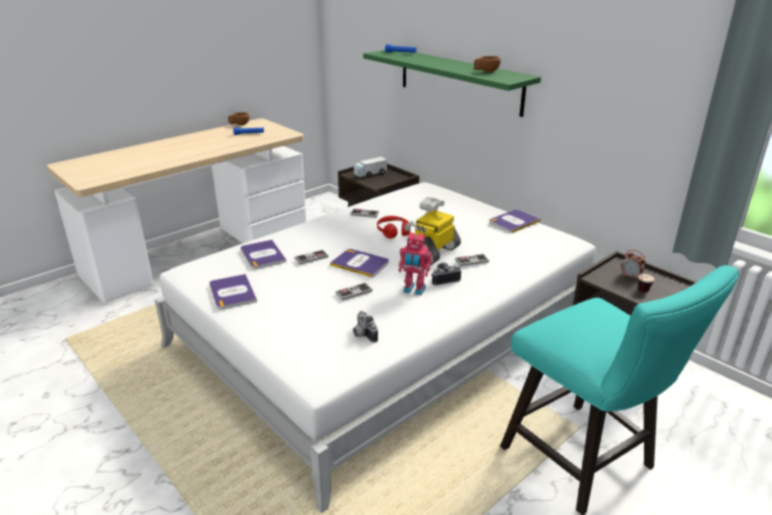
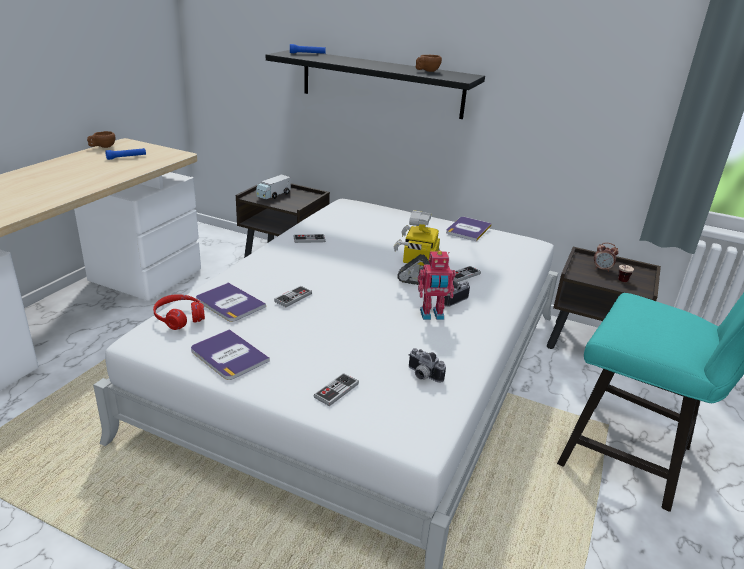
camera: 25 degrees left, 0 degrees up
(353, 292) = (373, 329): game controller -> game controller (336, 390)
(360, 263) = (353, 295): book -> none
(393, 232) = (359, 255): red headphones -> red headphones (179, 318)
(459, 81) = (381, 83): green shelf -> black shelf

